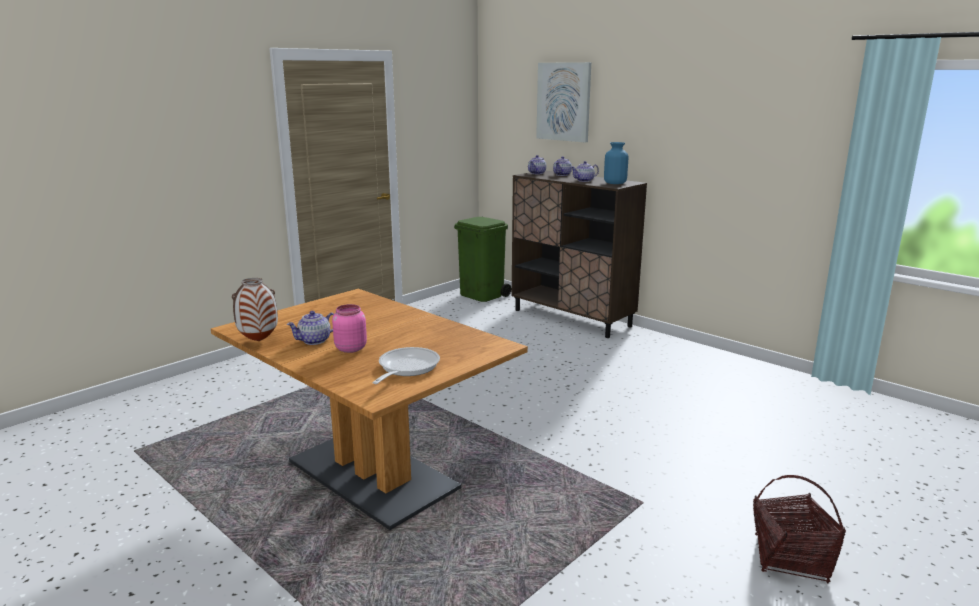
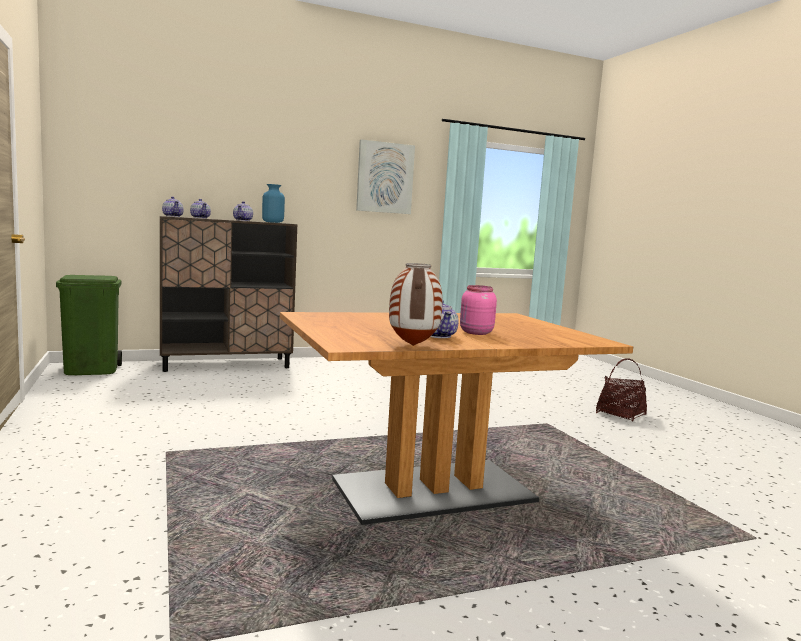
camera: 65 degrees left, 10 degrees down
(406, 368) = (541, 331): frying pan -> none
(564, 102) = (185, 144): picture -> picture (385, 177)

